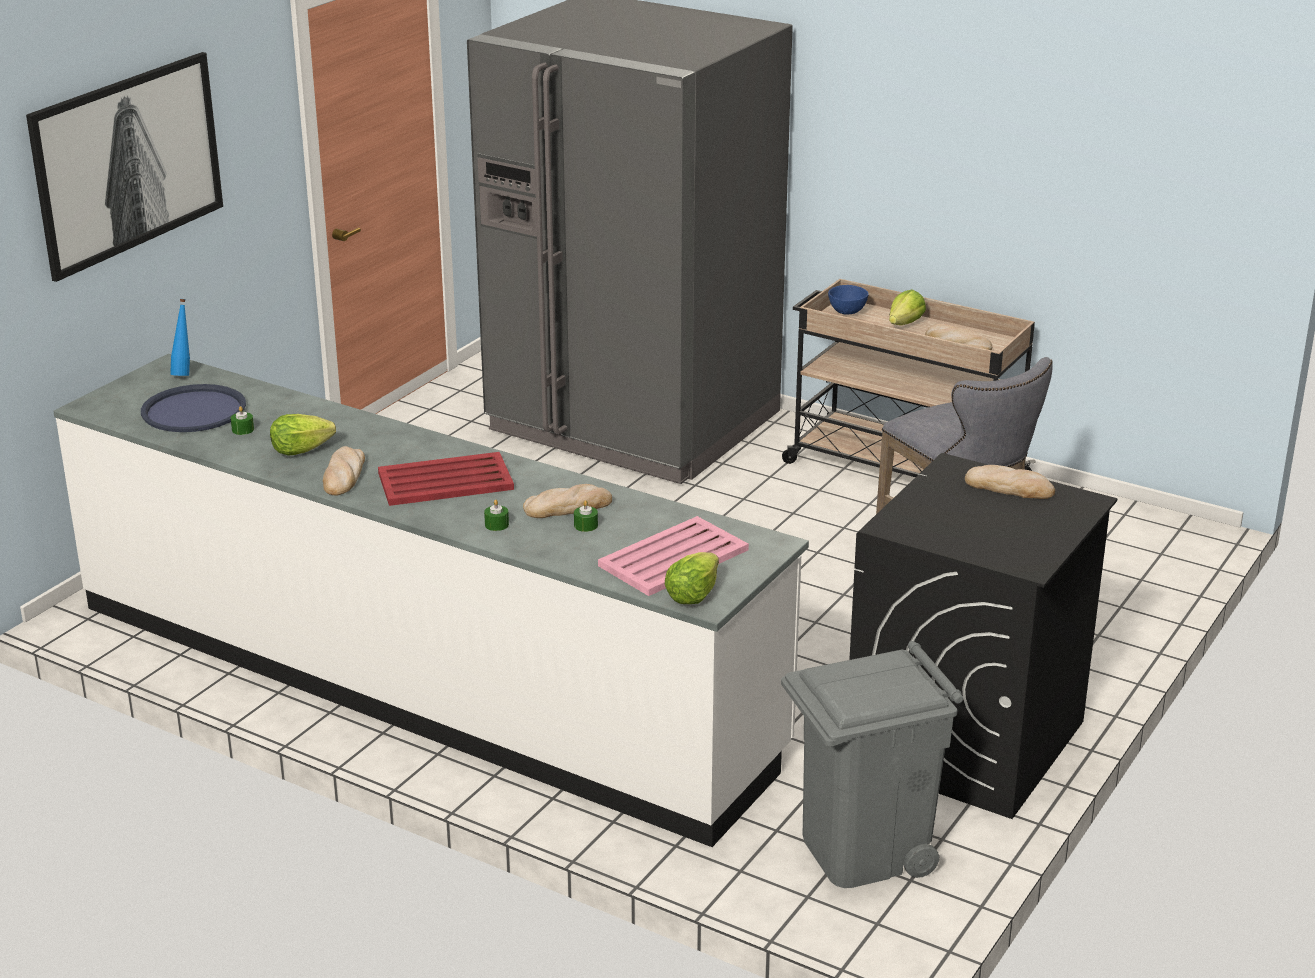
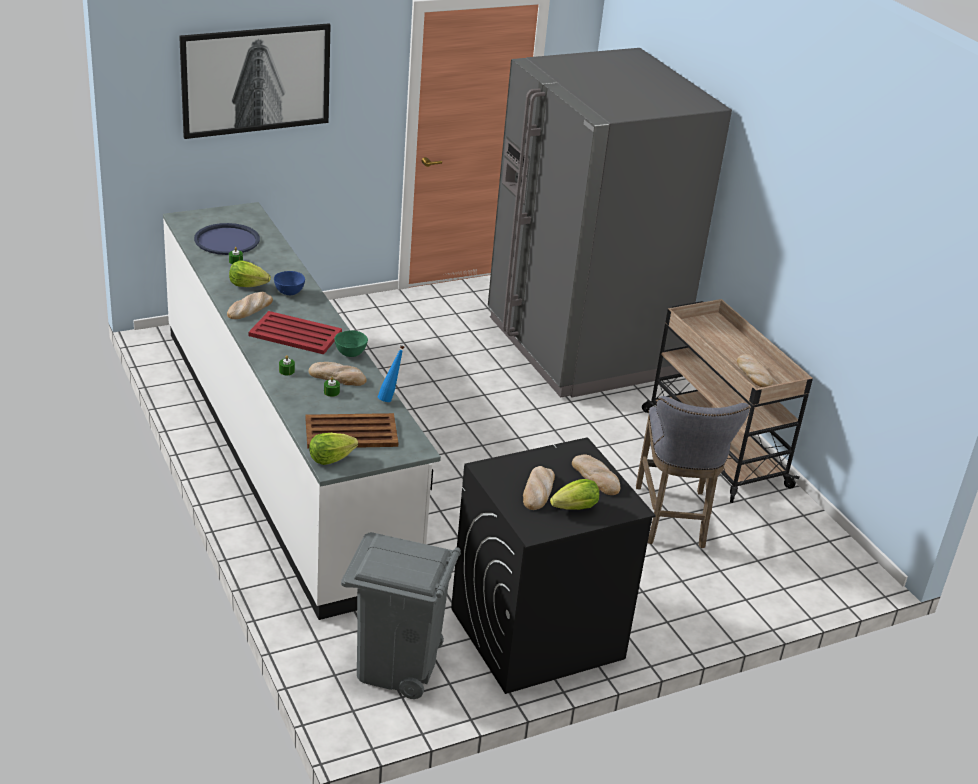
camera: 30 degrees right, 5 degrees up
(184, 373) = (250, 216): blue bottle -> blue bottle (390, 398)
(545, 477) = (350, 354): none -> green bowl
(672, 558) = (350, 432): pink tray -> brown tray
(848, 312) = (709, 324): blue bowl -> blue bowl (289, 293)
(905, 324) = (736, 346): lettuce -> lettuce (575, 508)
(973, 525) = (538, 491): none -> bread

